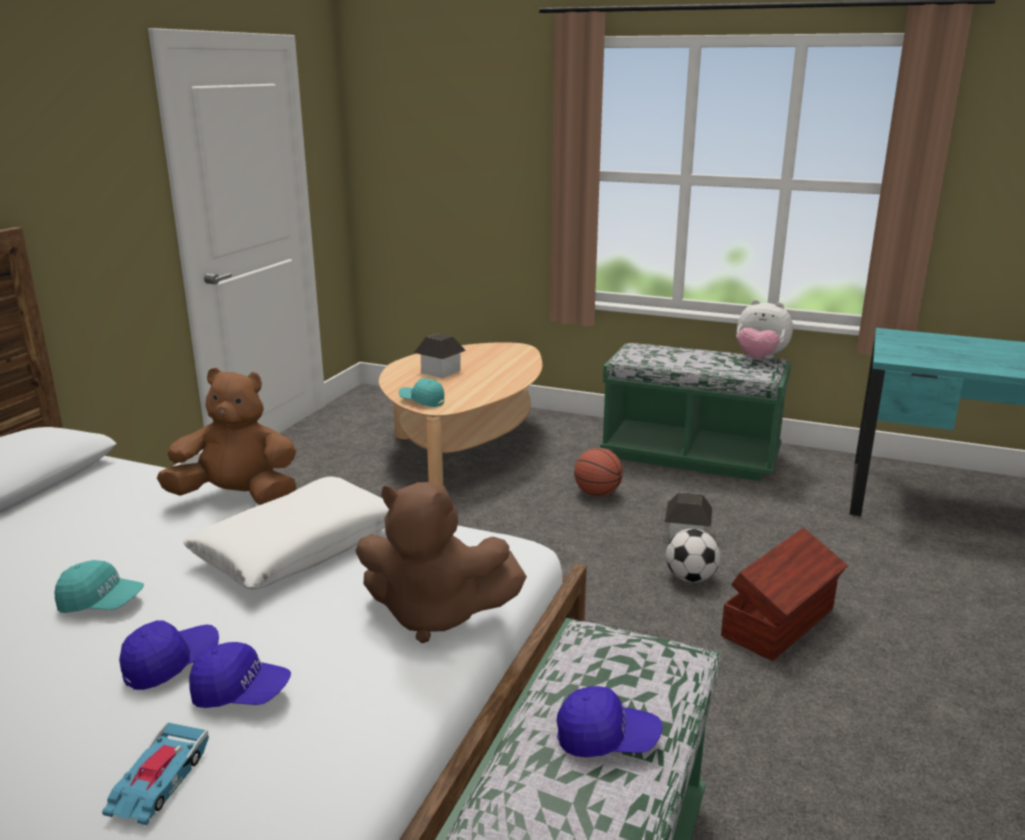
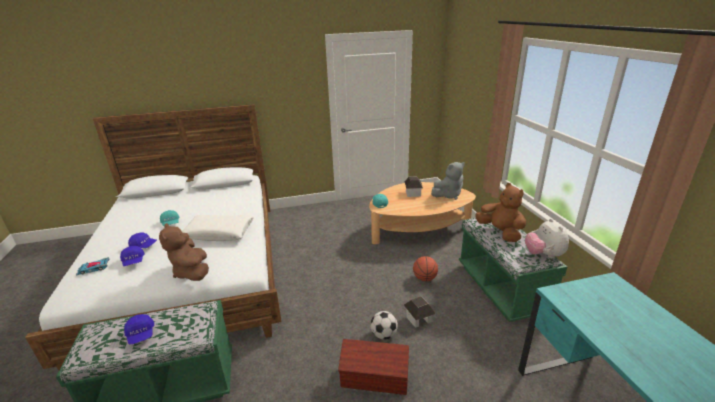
camera: 55 degrees right, 5 degrees up
(238, 498) = (243, 210): brown plush toy -> brown plush toy (500, 232)
(494, 355) = (448, 195): none -> grey plush toy

